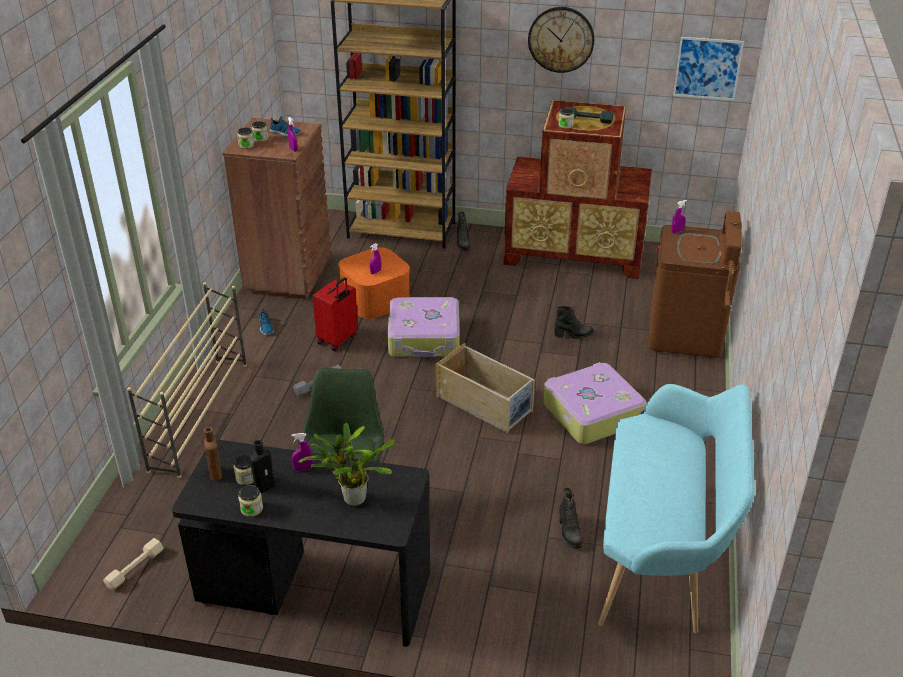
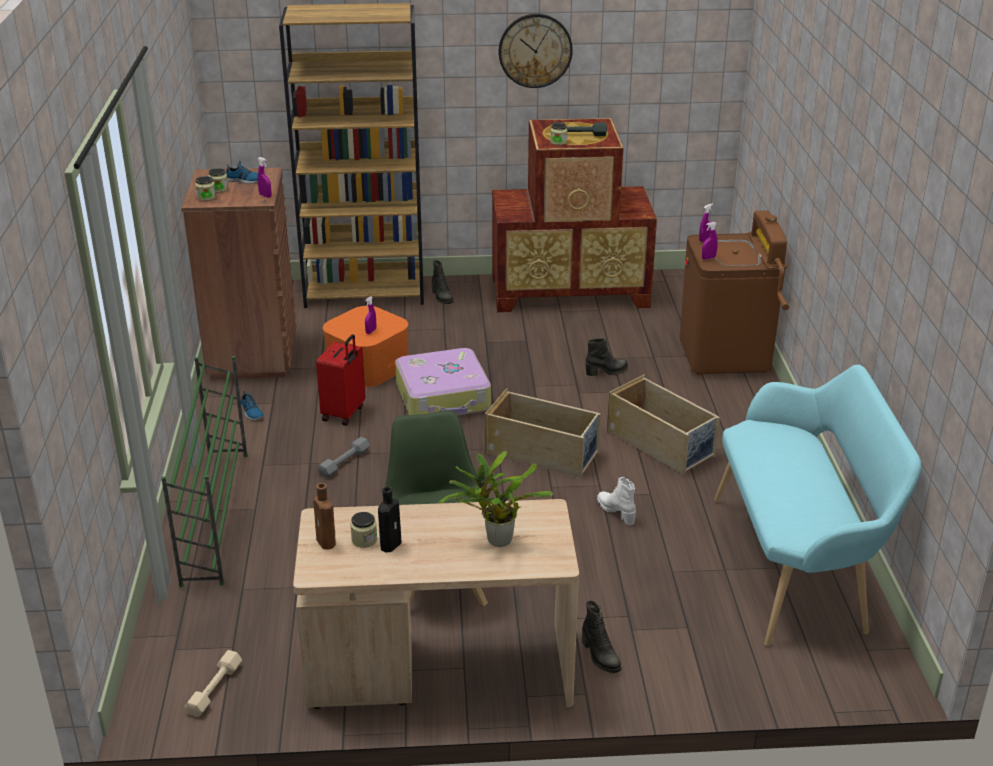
camera: 15 degrees left, 5 degrees down
(200, 415) = (216, 515): beige shoe rack -> green shoe rack
(251, 508) = (388, 569): jar -> none
(303, 469) = (425, 521): purple spray bottle -> purple spray bottle (708, 258)
(314, 589) = (439, 670): black desk -> beige desk
(524, 470) = (616, 512): none -> white boot
(569, 533) = (693, 563): black boot -> black boot (600, 656)
(591, 413) = (661, 444): suitcase -> beige storage box
(707, 68) = (695, 68): picture -> none

